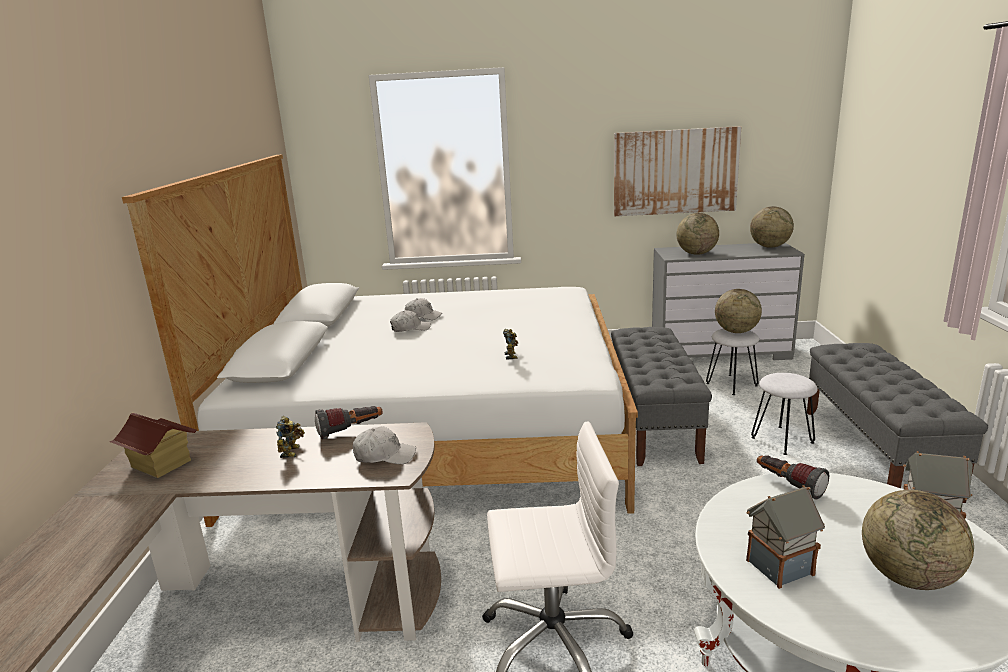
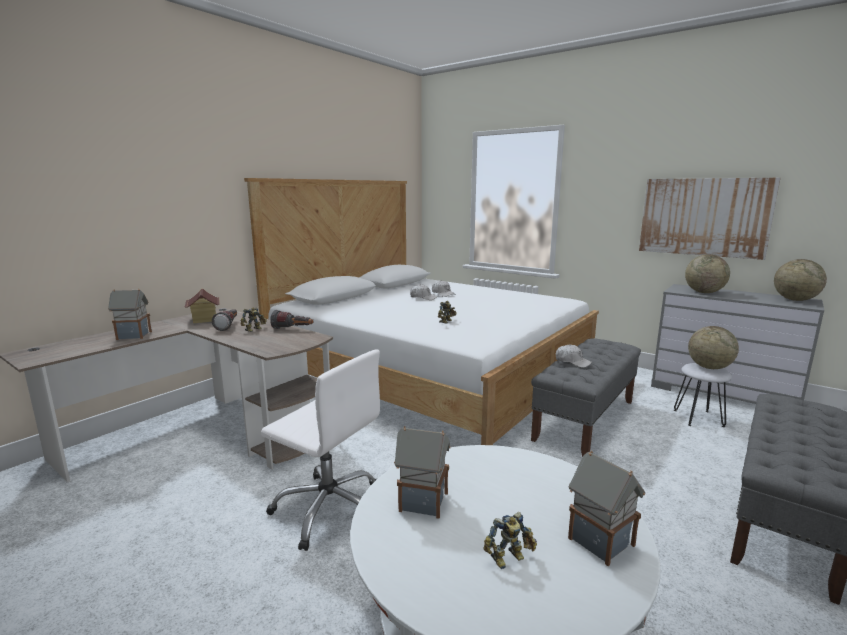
camera: 35 degrees right, 5 degrees down
(93, 540) = (133, 335): none -> toy house
(384, 455) = (283, 343): white cap -> white cap (572, 362)
(783, 440) = (688, 472): white stool -> none
(788, 485) = (531, 463): flashlight -> flashlight (229, 326)
(908, 577) = (509, 559): globe -> toy robot

